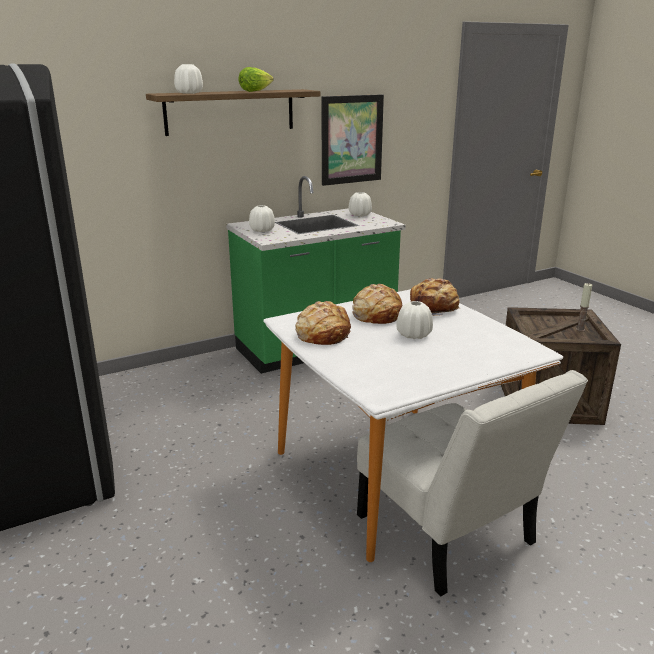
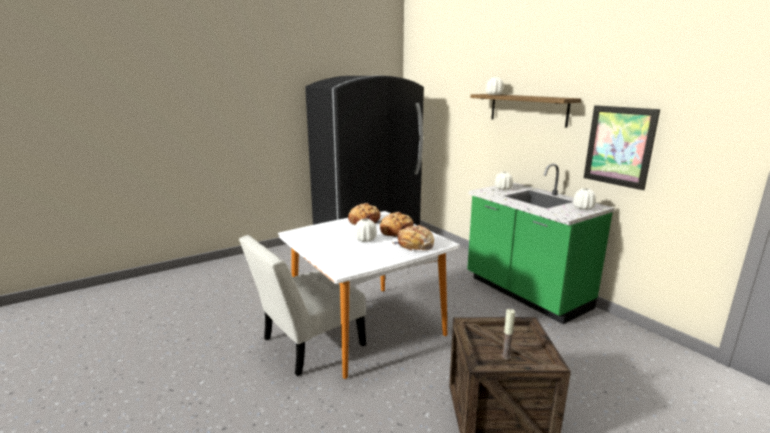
camera: 85 degrees right, 5 degrees down
(255, 91) = (531, 96): lettuce -> none

